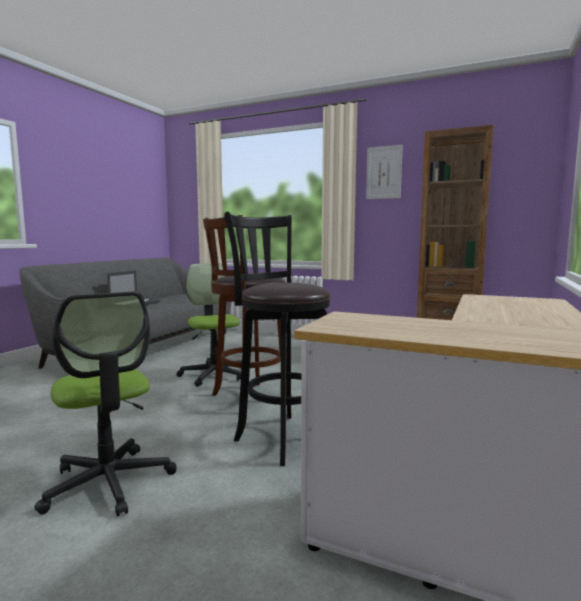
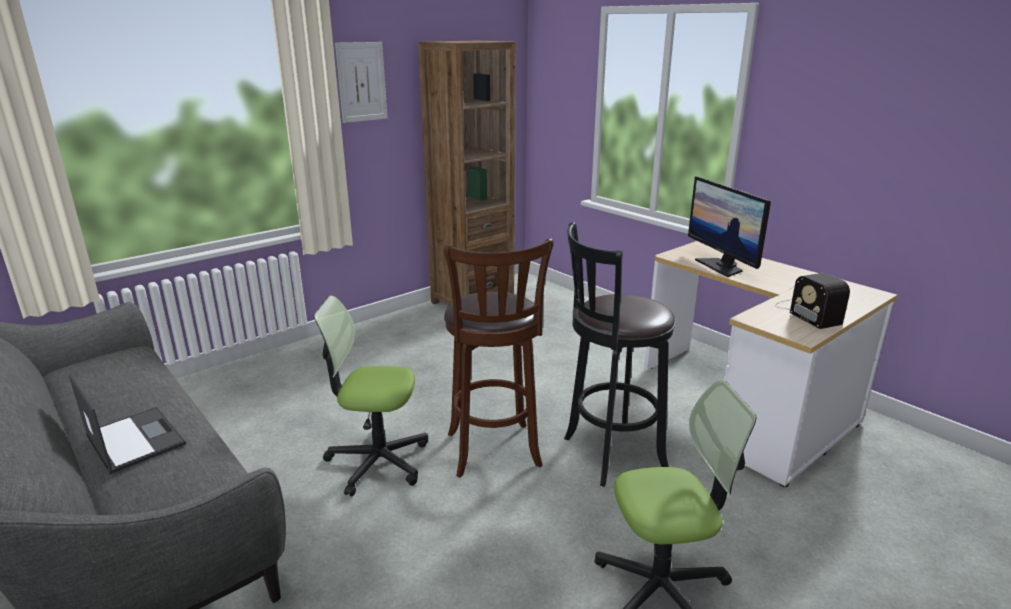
camera: 65 degrees left, 15 degrees up
(410, 327) = (806, 312): none -> radio
(492, 305) = (722, 266): none -> monitor

